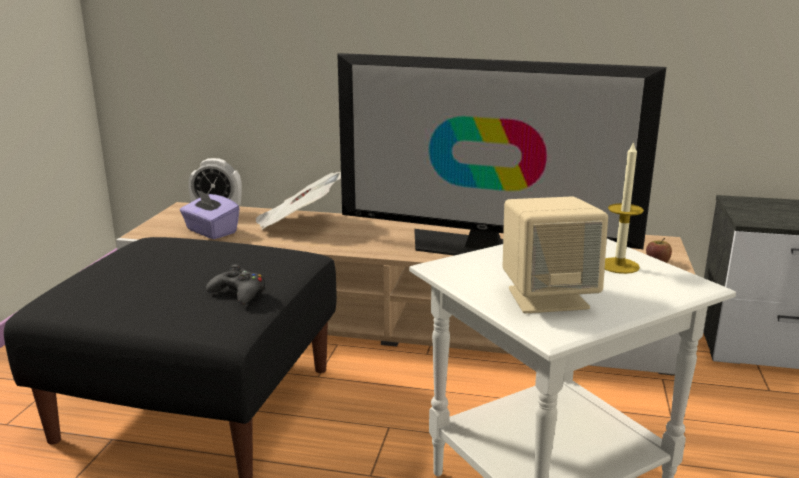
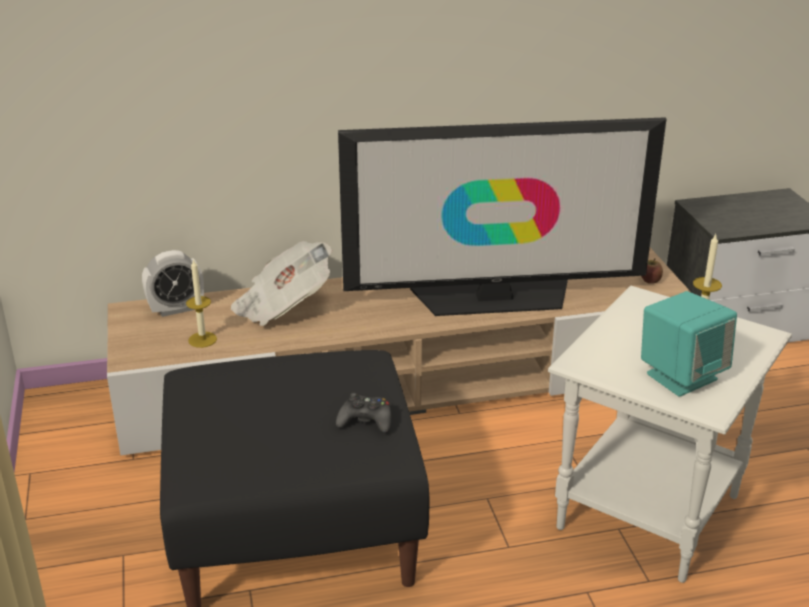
camera: 25 degrees left, 10 degrees up
(211, 232) = (202, 339): purple tissue box -> candle
(547, 298) = (681, 376): beige speaker -> turquoise speaker

